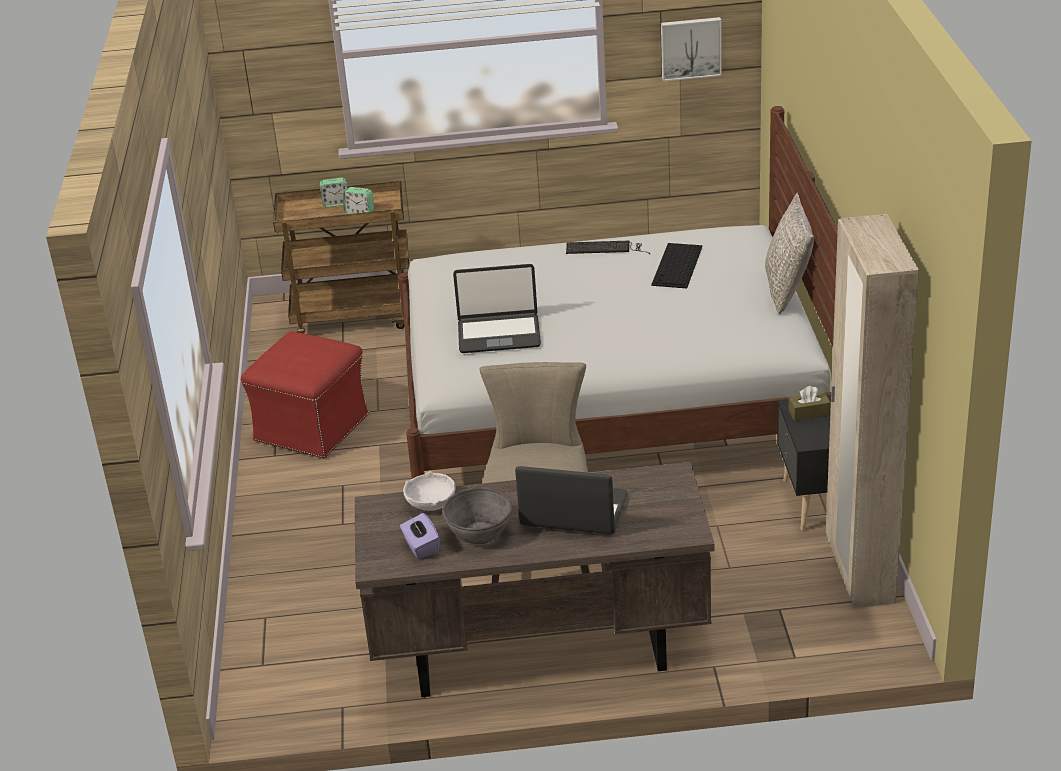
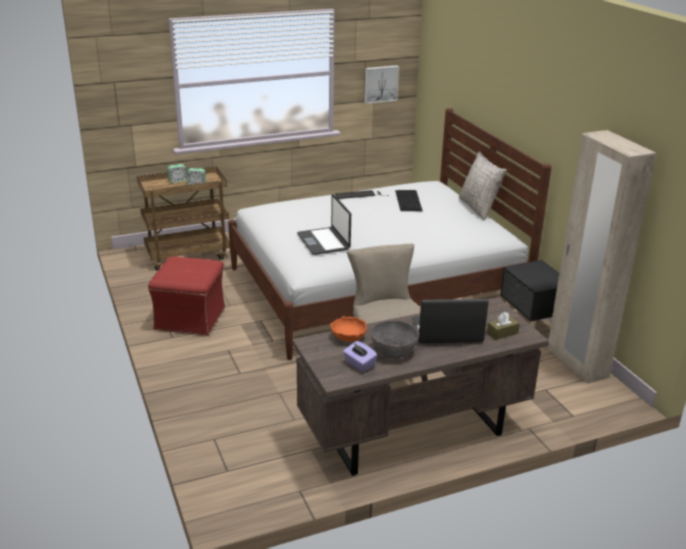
camera: 20 degrees left, 5 degrees down
(431, 503) = (349, 337): white bowl -> orange bowl
(499, 334) = (324, 242): laptop -> laptop turned 90 degrees clockwise
(809, 413) = (526, 272): brown tissue box -> brown tissue box (502, 333)

